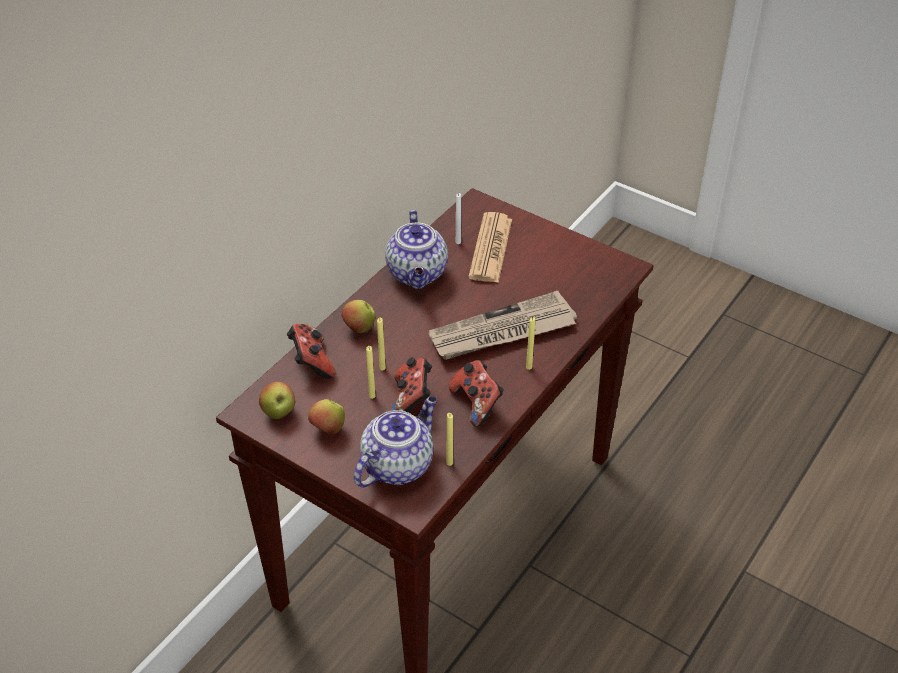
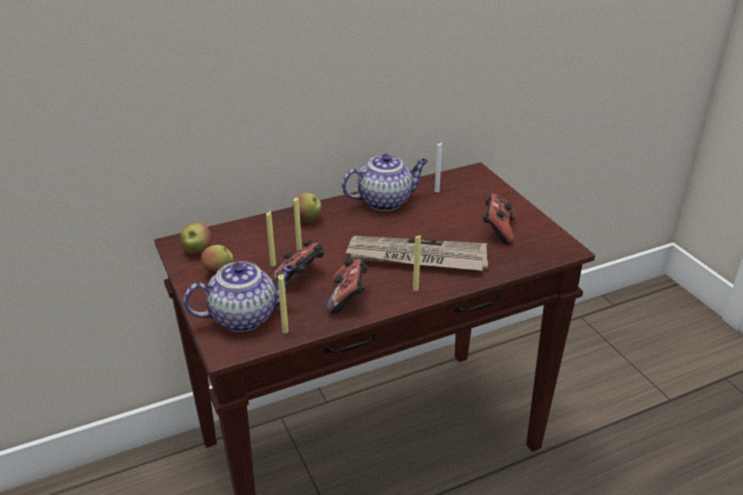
camera: 30 degrees right, 10 degrees down
(311, 362) = (252, 229): game controller -> game controller (497, 230)
(418, 274) = (385, 201): teapot -> teapot turned 135 degrees counterclockwise
(490, 248) = (459, 202): newspaper -> none

